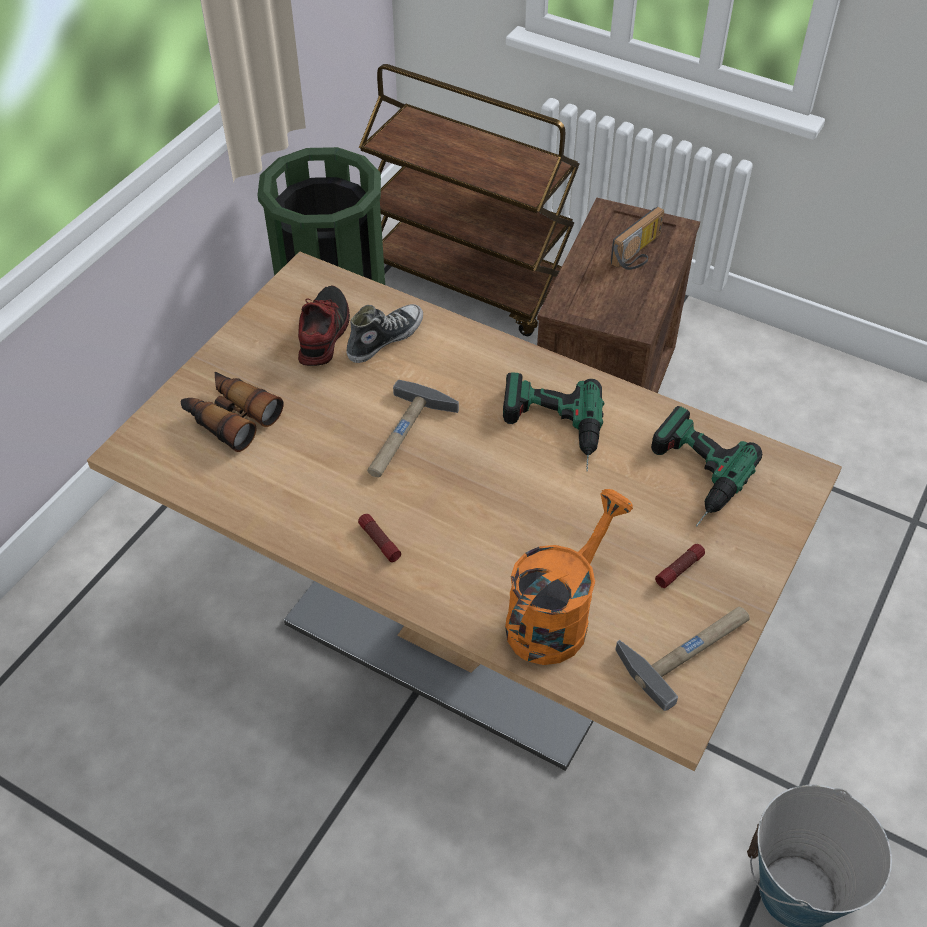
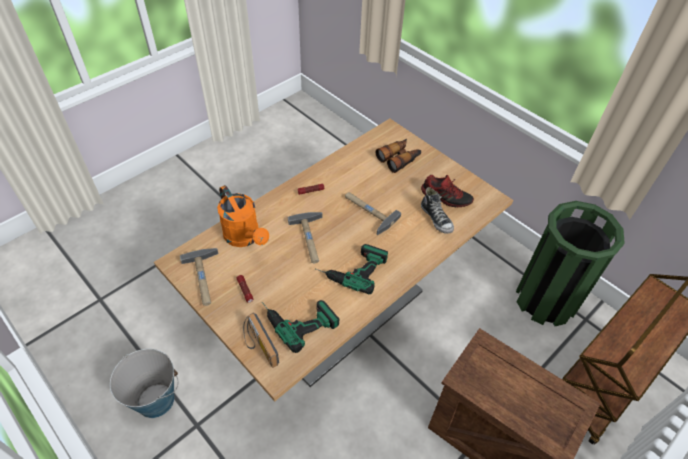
camera: 105 degrees right, 0 degrees up
(512, 506) = (310, 239): none -> hammer
(639, 254) = (532, 408): radio -> radio (258, 346)

